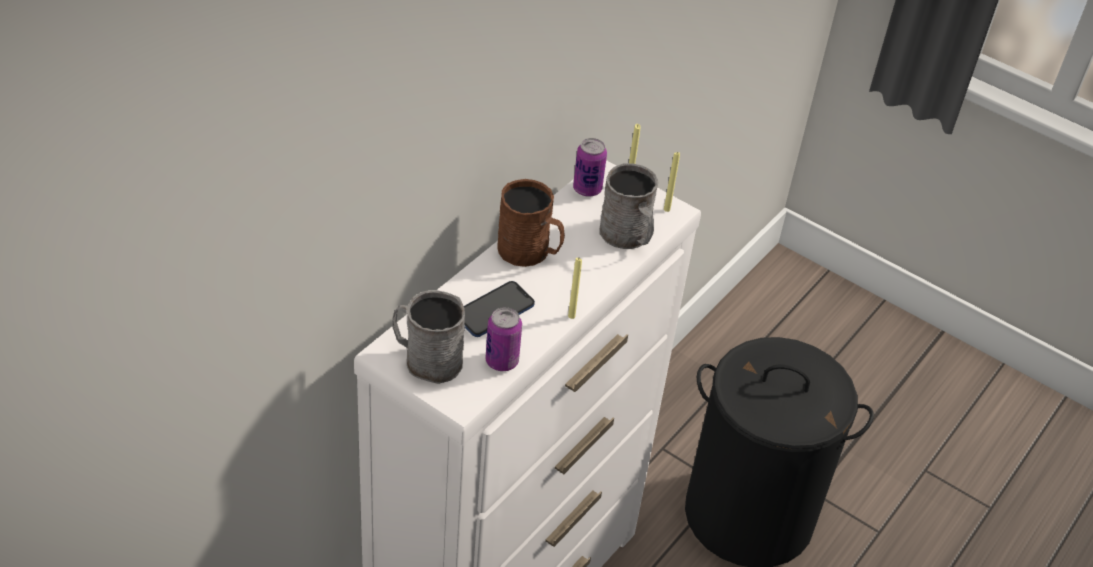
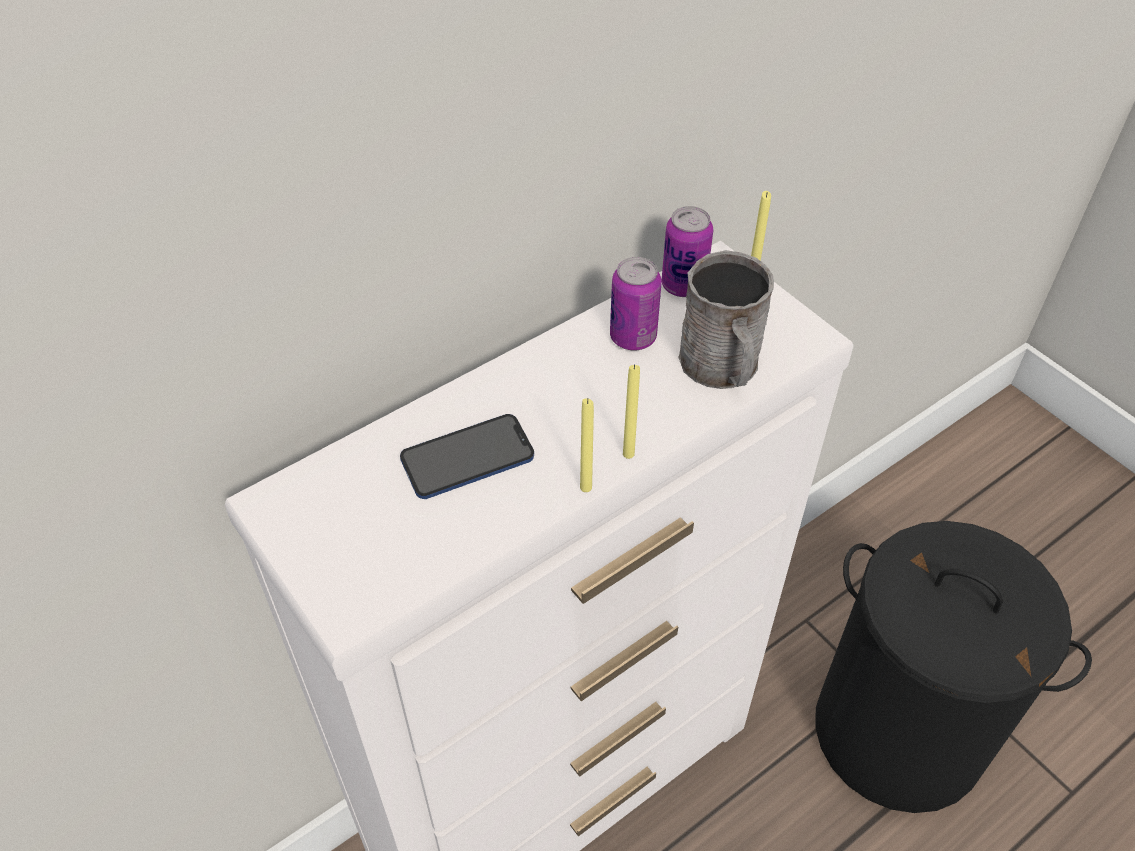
camera: 20 degrees right, 5 degrees up
(426, 359) = (328, 524): grey mug -> none
(502, 361) = (444, 548): can -> can (633, 337)
(530, 252) = (560, 370): brown mug -> none
(667, 209) = (798, 333): yellow candle -> yellow candle (628, 454)

